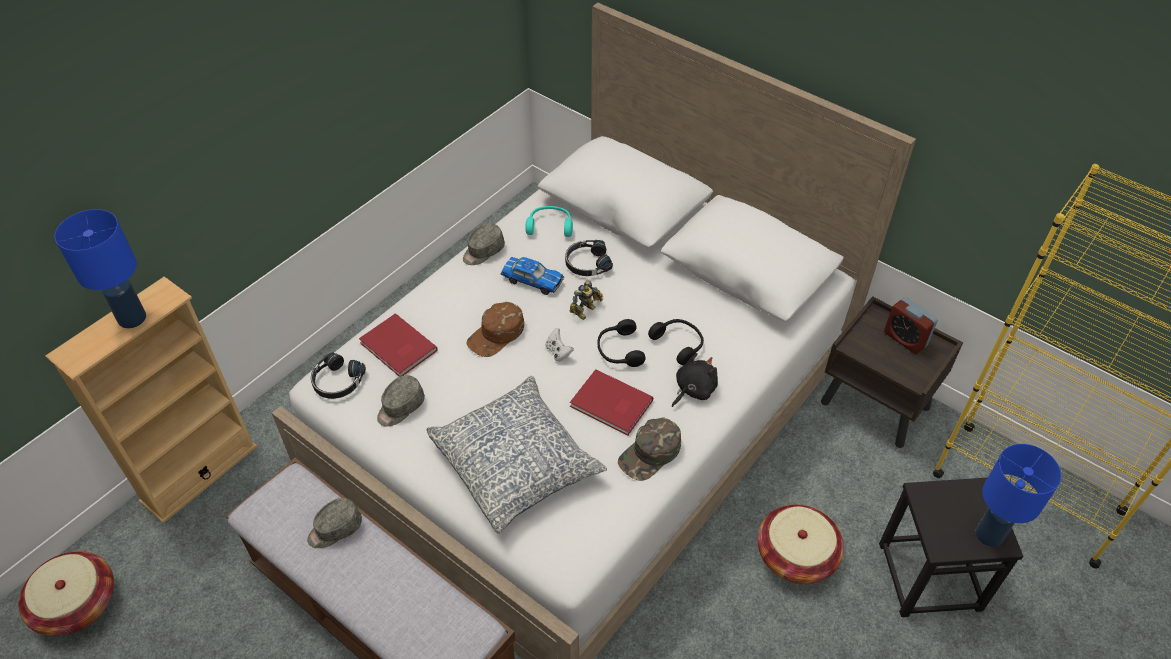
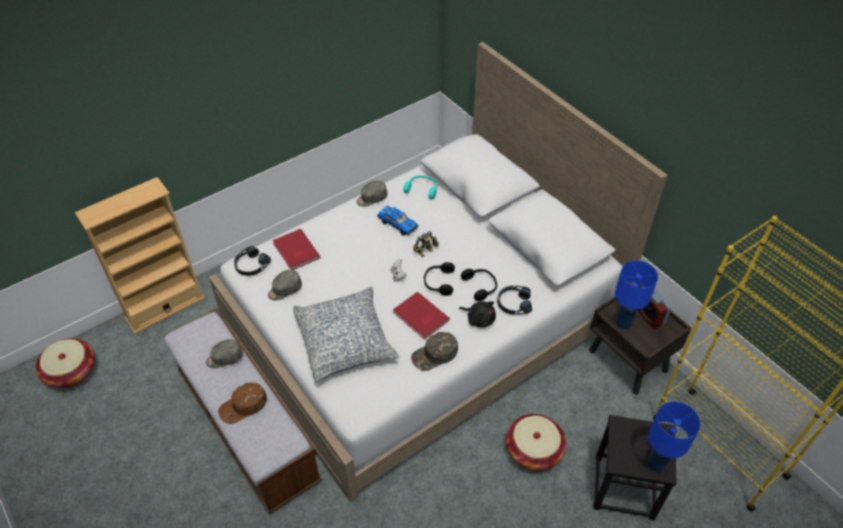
camera: 15 degrees right, 0 degrees up
(132, 317) = (131, 199): blue table lamp -> blue table lamp (624, 322)
(496, 334) = (361, 255): brown cap -> brown cap (243, 406)
(587, 263) = (438, 220): black headphones -> black headphones (513, 303)
(693, 389) = (479, 319): black plush toy -> black plush toy turned 60 degrees clockwise

